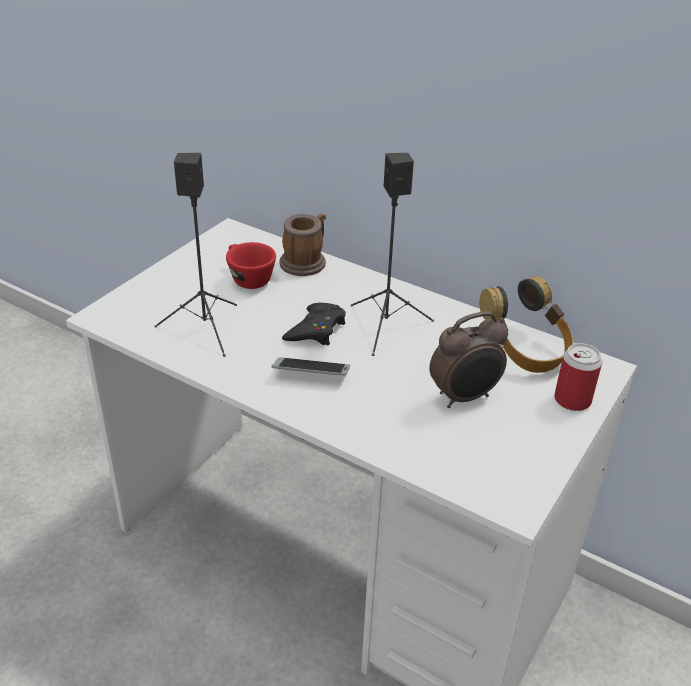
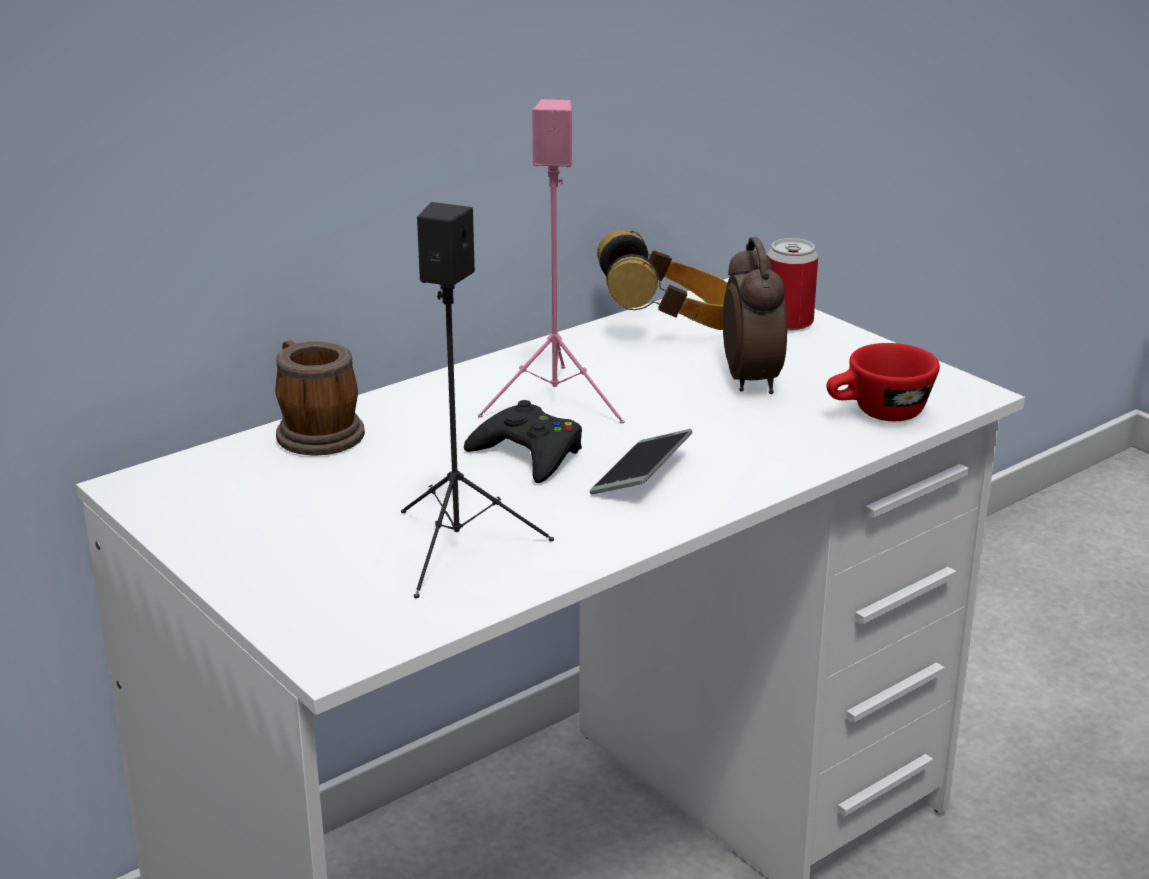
camera: 70 degrees left, 10 degrees down
(247, 278) = (324, 490): red cup -> red cup (878, 414)
(386, 327) = (557, 401): black speaker -> pink speaker

